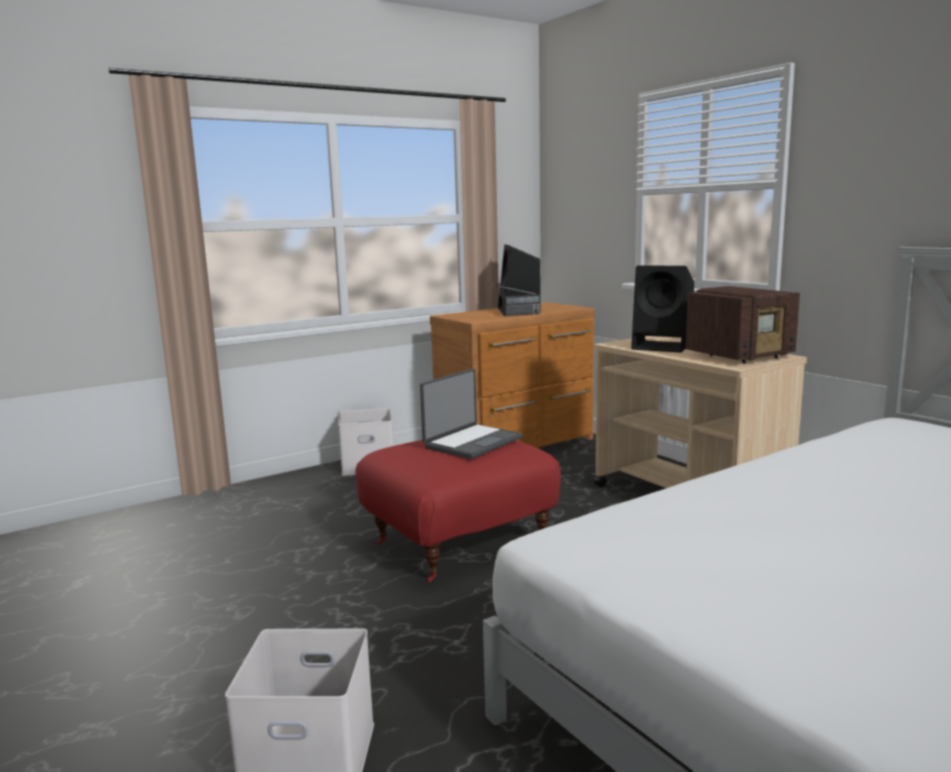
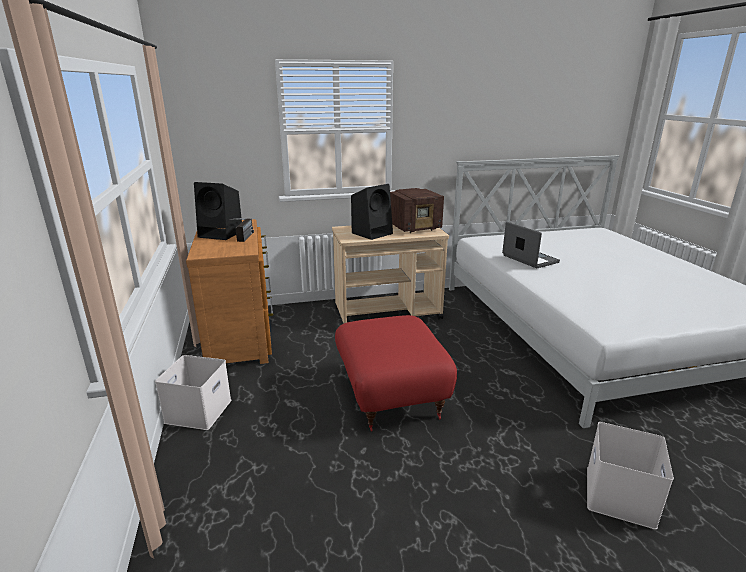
camera: 70 degrees left, 10 degrees up
(471, 442) = (388, 330): laptop -> laptop (529, 259)
(741, 356) = (415, 227): radio -> radio turned 75 degrees clockwise

